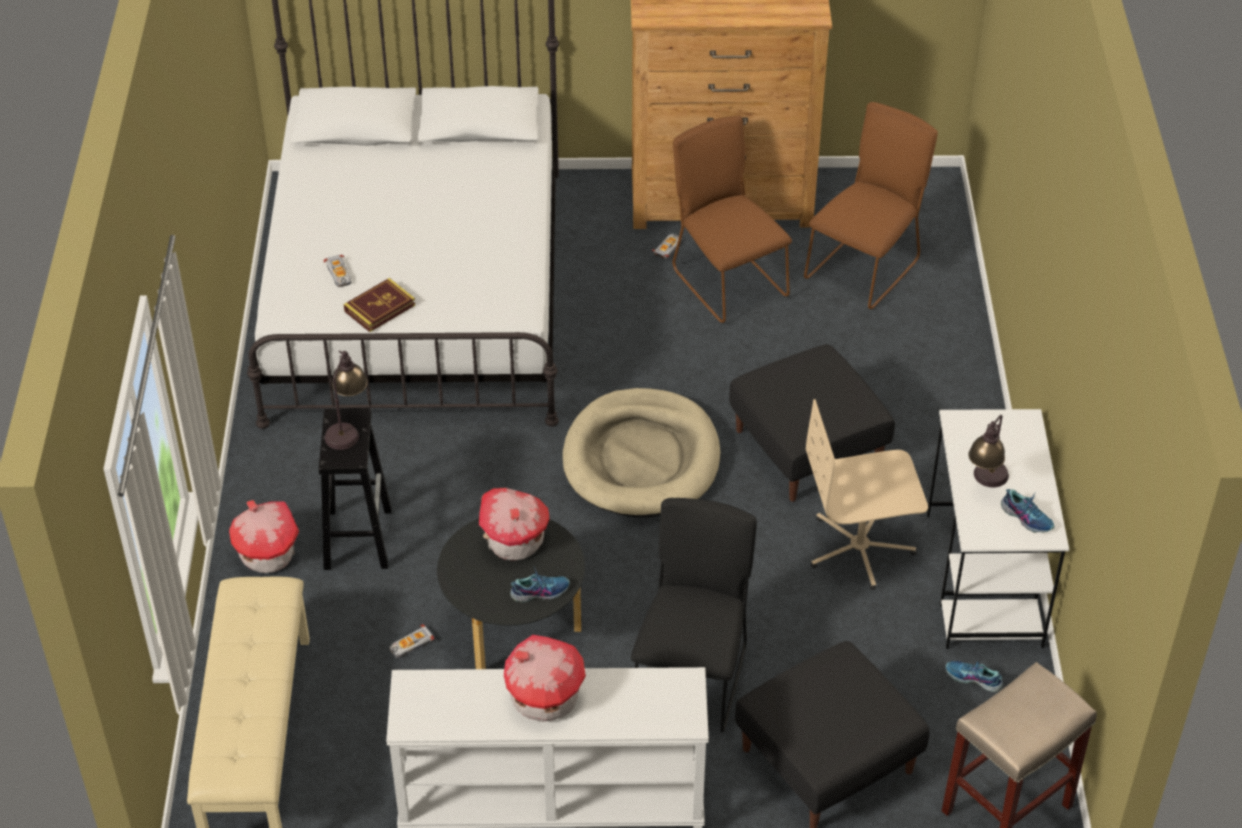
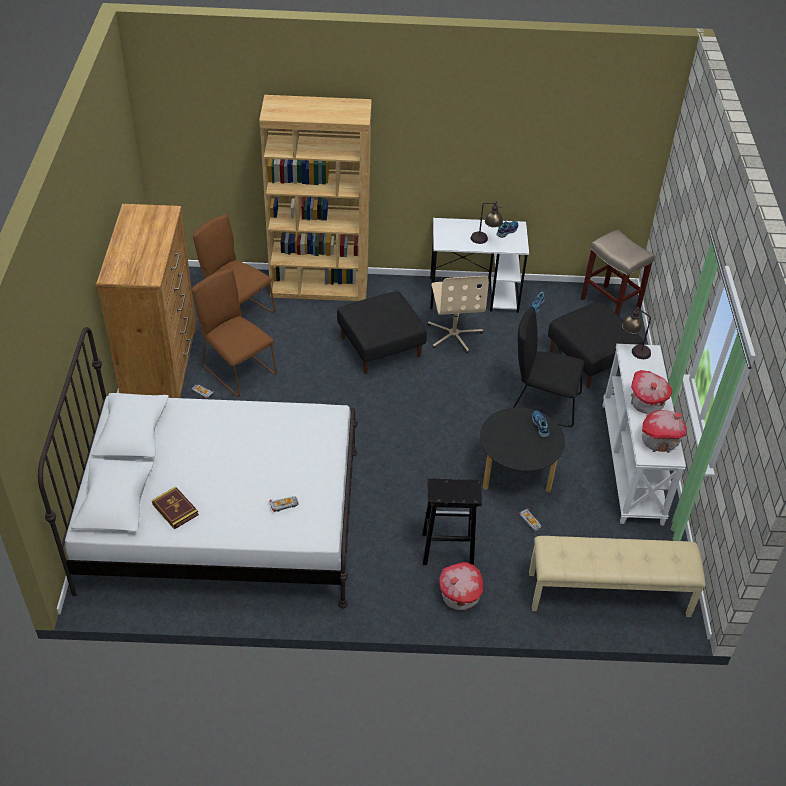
camera: 90 degrees left, 0 degrees up
(347, 428) = (445, 489): table lamp -> table lamp (633, 350)
(380, 308) = (322, 482): book -> book (175, 509)
(514, 540) = (502, 435): toy house -> toy house (660, 441)
(641, 459) = (385, 415): beige dog bed -> none
(726, 280) = (237, 369): brown chair -> brown chair turned 75 degrees clockwise
(953, 362) = (320, 287): none -> brown bookcase

